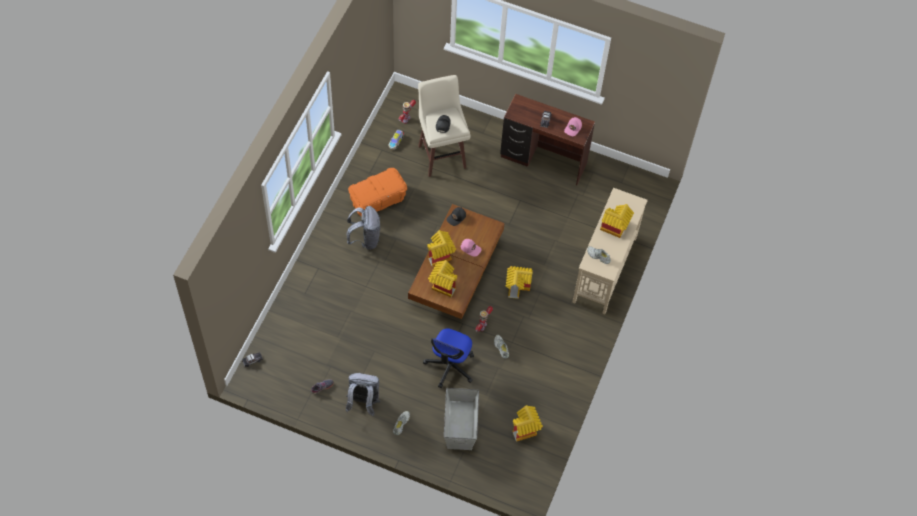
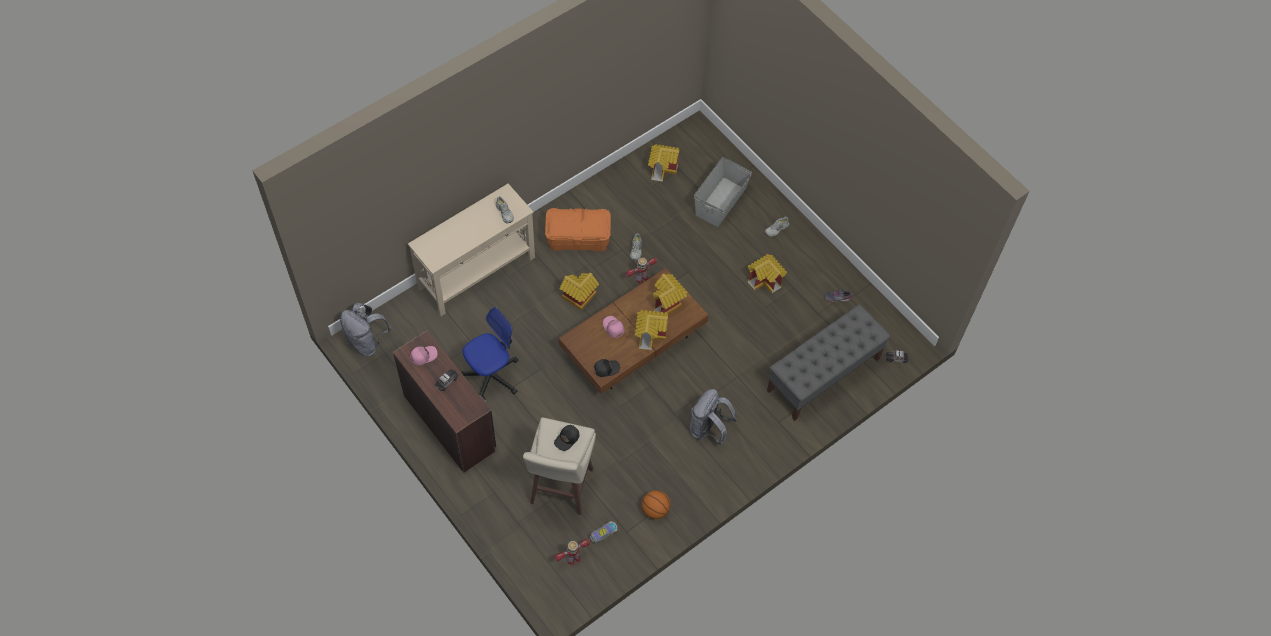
camera: 150 degrees left, 0 degrees up
(302, 318) = (823, 375): none -> grey bench
(363, 402) = (803, 264): grey backpack -> grey backpack (367, 342)
(371, 171) = (655, 510): none -> basketball
(378, 200) = (668, 469): orange storage box -> orange storage box (578, 238)
(450, 366) = (698, 256): office chair -> office chair (491, 375)
(614, 228) = (466, 231): toy house -> toy house (766, 281)

